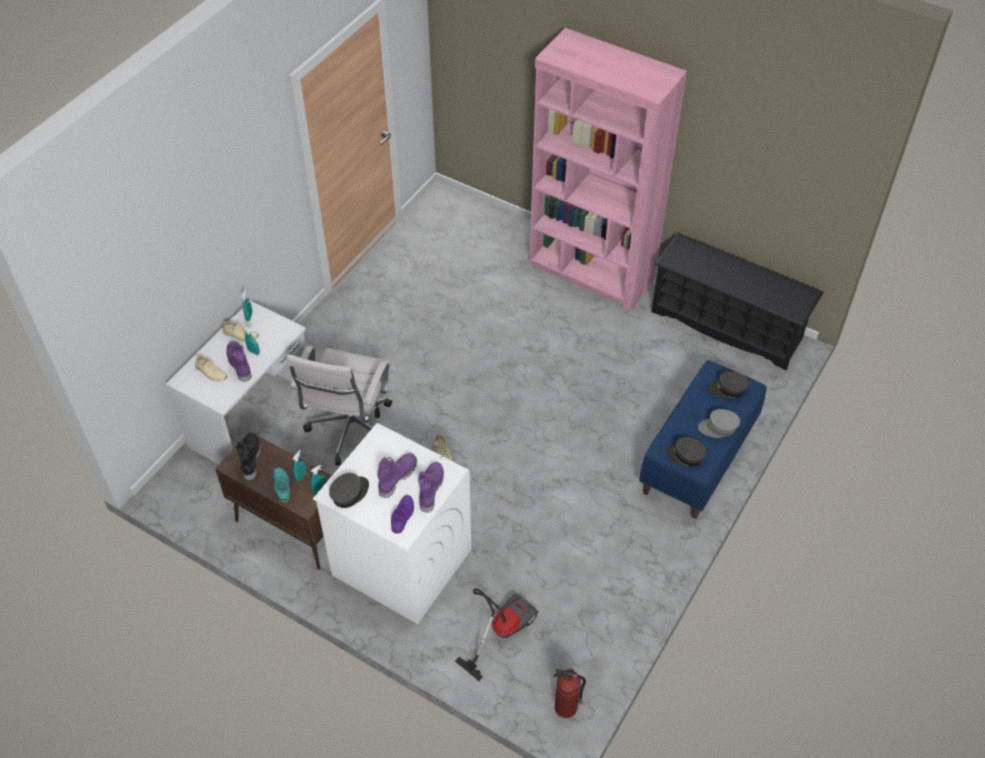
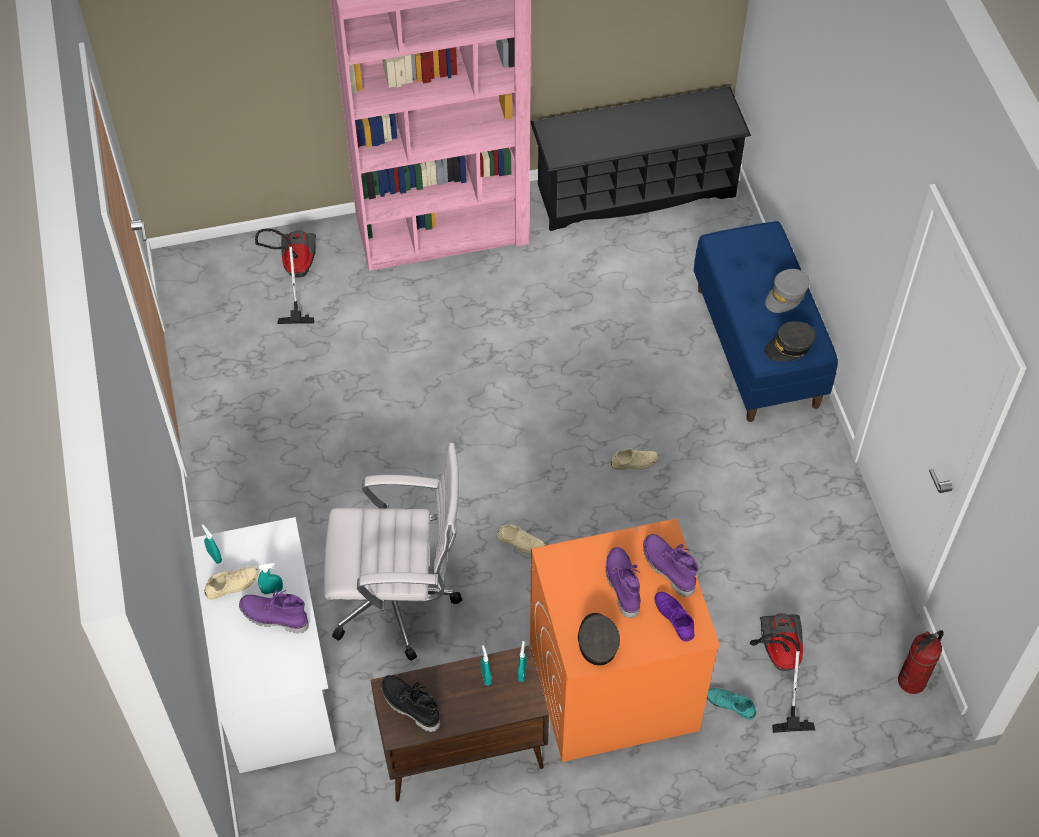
camera: 45 degrees left, 5 degrees up
(211, 372) = (253, 653): beige shoe -> beige shoe (634, 462)
(282, 486) = (479, 704): turquoise shoe -> turquoise shoe (730, 704)
(350, 432) = (400, 602): white office chair -> white office chair turned 60 degrees counterclockwise
(401, 562) = (612, 686): white washing machine -> orange washing machine
(489, 240) = (294, 275): none -> vacuum cleaner
(728, 389) = (751, 251): grey cap -> none

